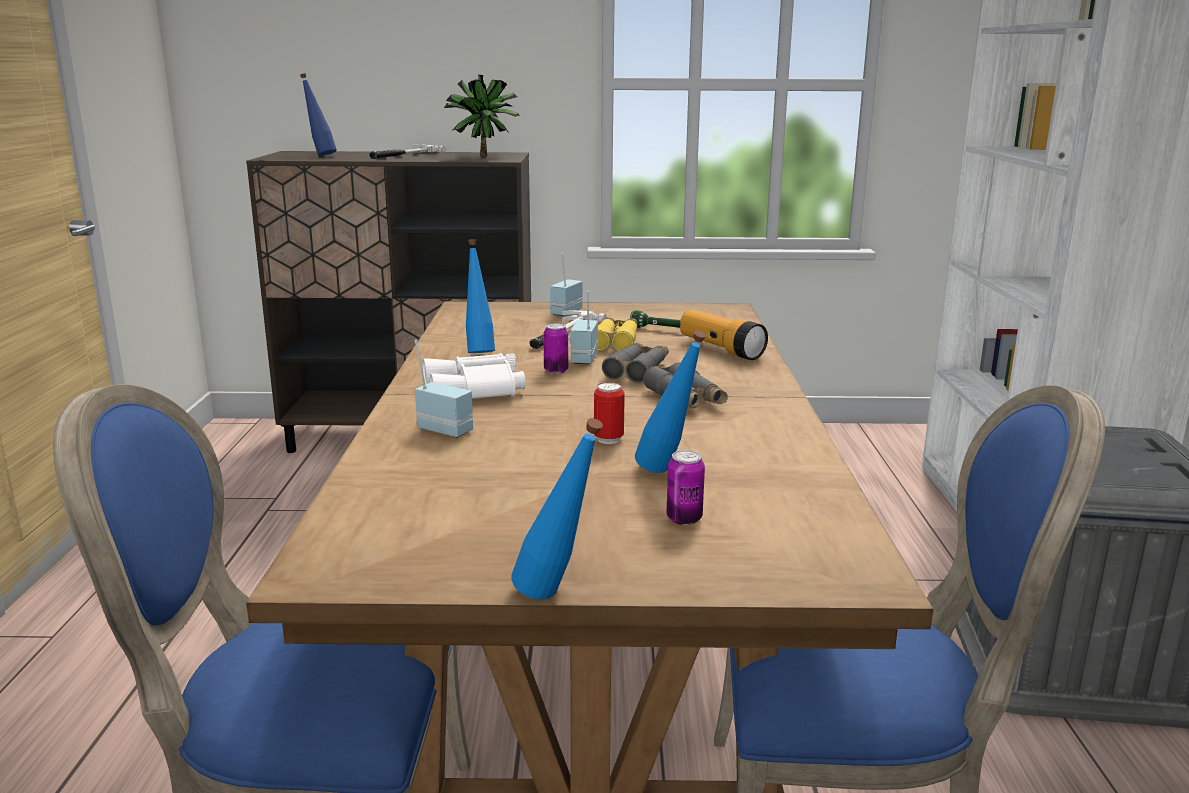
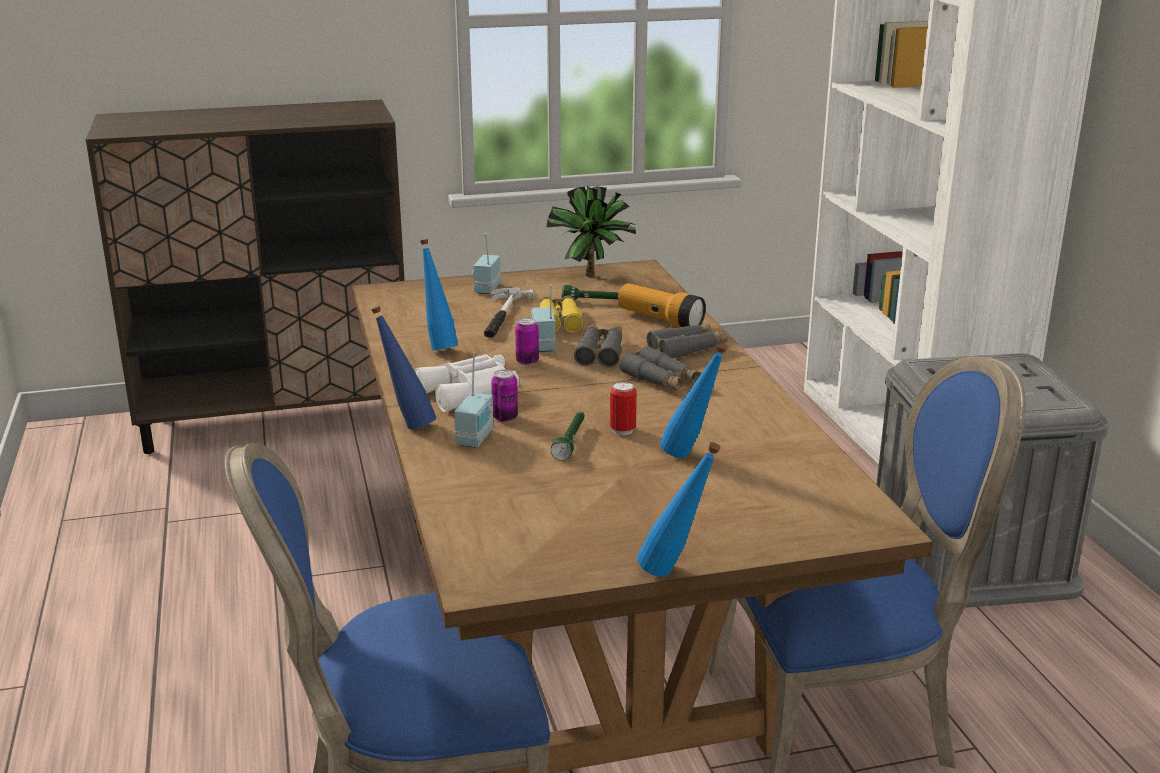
camera: 15 degrees left, 5 degrees up
(320, 155) = (158, 122): blue bottle -> blue bottle (407, 424)
(404, 155) = (254, 116): hammer -> none
(446, 430) = (477, 438): radio -> radio turned 90 degrees clockwise
(484, 156) = (344, 112): potted plant -> potted plant (593, 277)
(543, 444) = (571, 442): none -> green flashlight
(684, 519) = (727, 496): can -> can (505, 417)
(733, 375) = (687, 349): none -> grey binoculars

